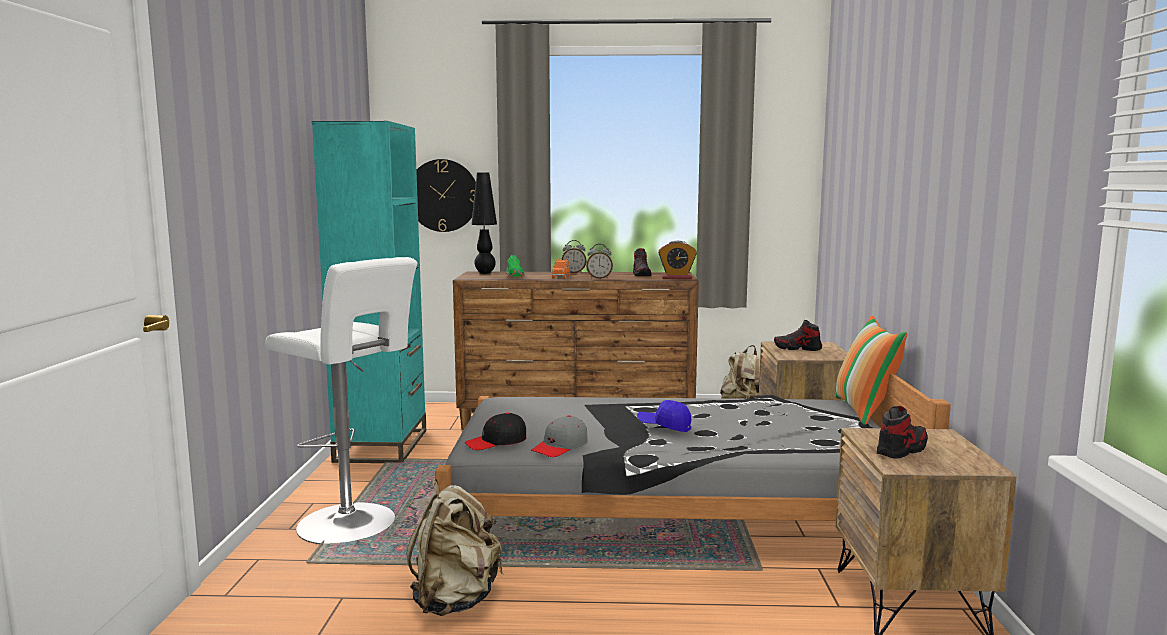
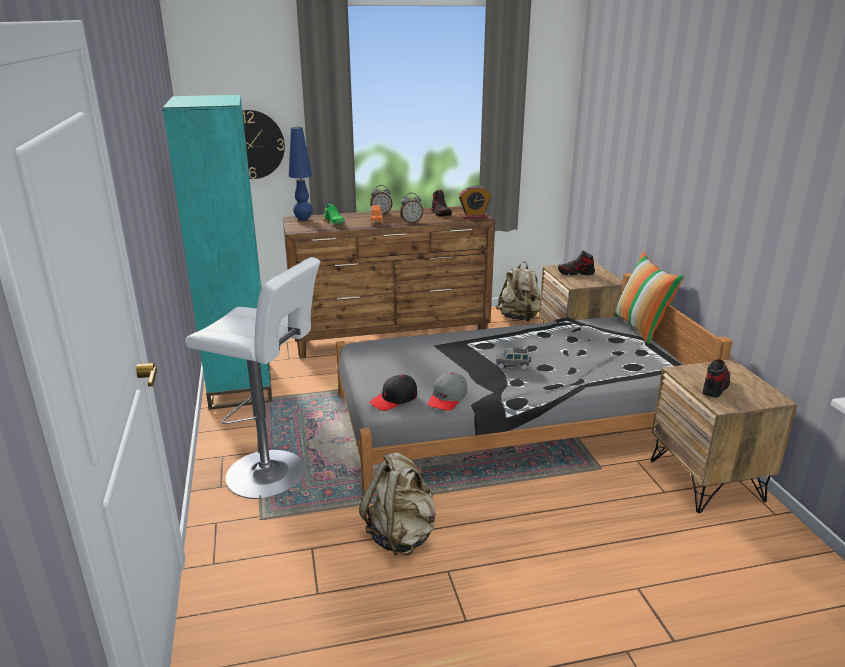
camera: 15 degrees left, 15 degrees up
(485, 273) = (303, 219): black table lamp -> blue table lamp
(664, 427) = (513, 365): blue cap -> grey toy car

